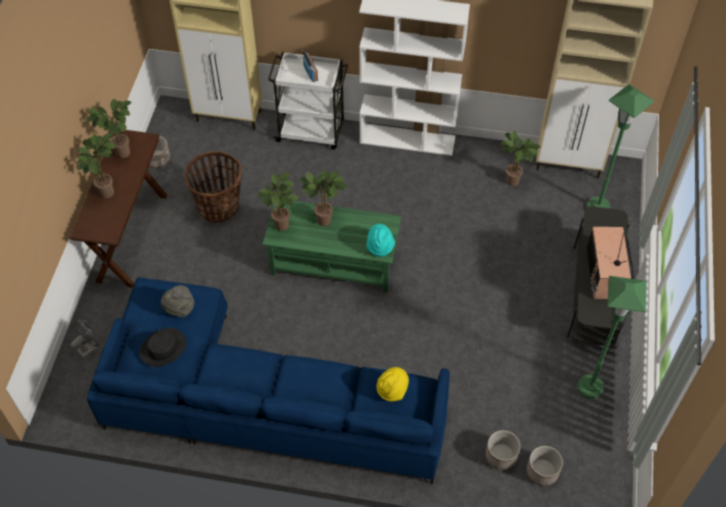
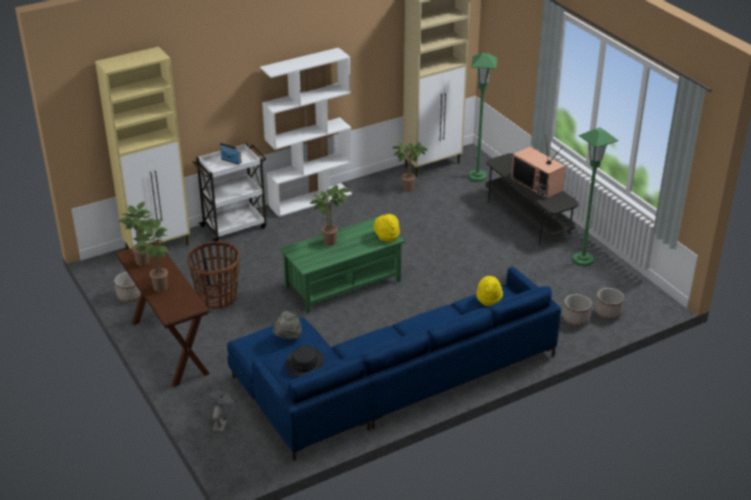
camera: 40 degrees left, 20 degrees down
(282, 227) = (305, 259): potted plant -> none
(379, 247) = (386, 237): turquoise hat -> yellow hat

